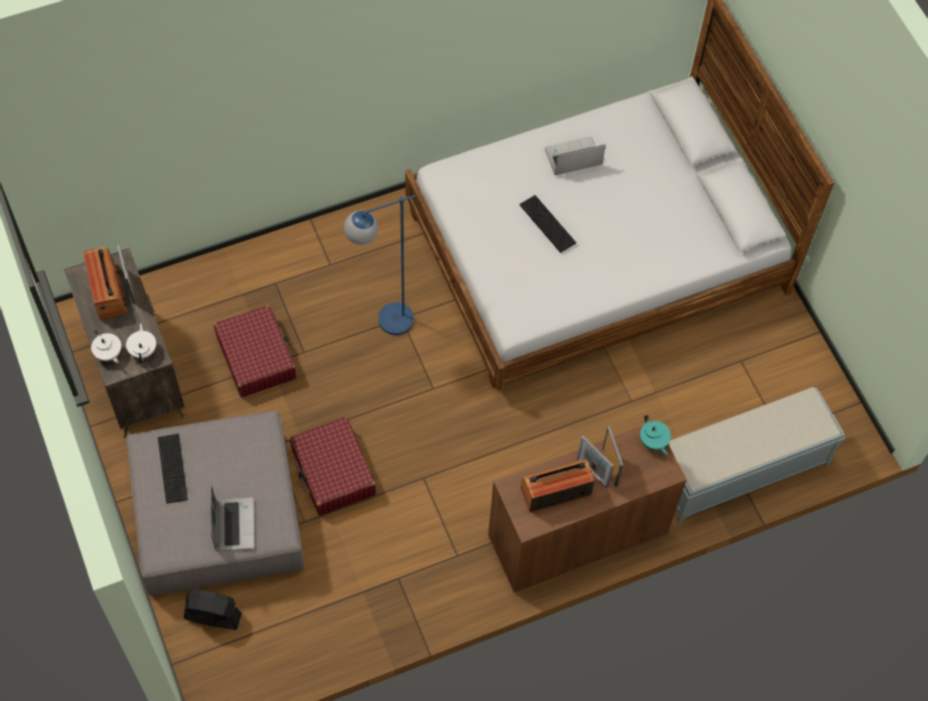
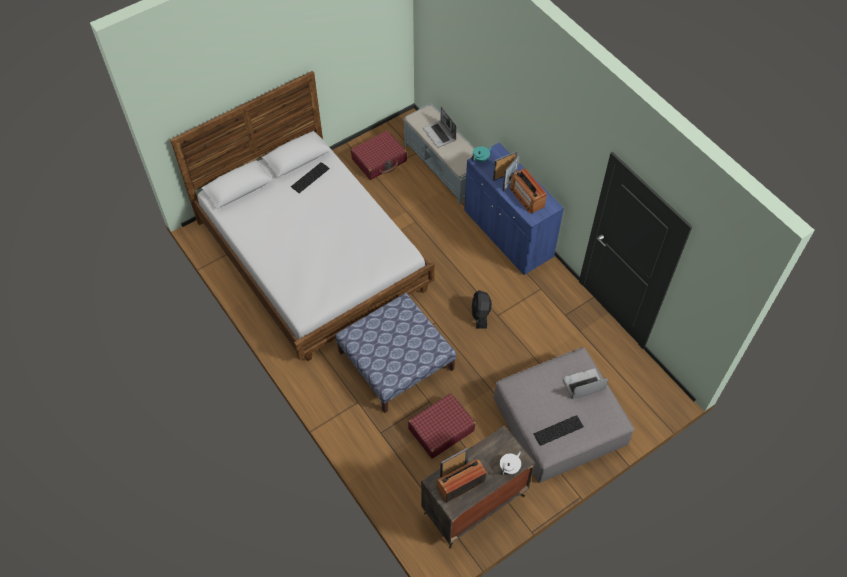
camera: 100 degrees left, 5 degrees down
(143, 350) = (500, 446): white teapot -> none
(212, 616) = (625, 407): black fan -> black fan (480, 315)
(333, 472) = (509, 364): red suitcase -> red suitcase (379, 160)
(383, 324) = (396, 360): blue floor lamp -> ottoman
(547, 224) = (330, 248): keyboard -> keyboard (310, 177)
(572, 158) = (275, 243): laptop -> laptop (440, 135)
(577, 535) = (508, 234): brown cabinet -> blue cabinet

